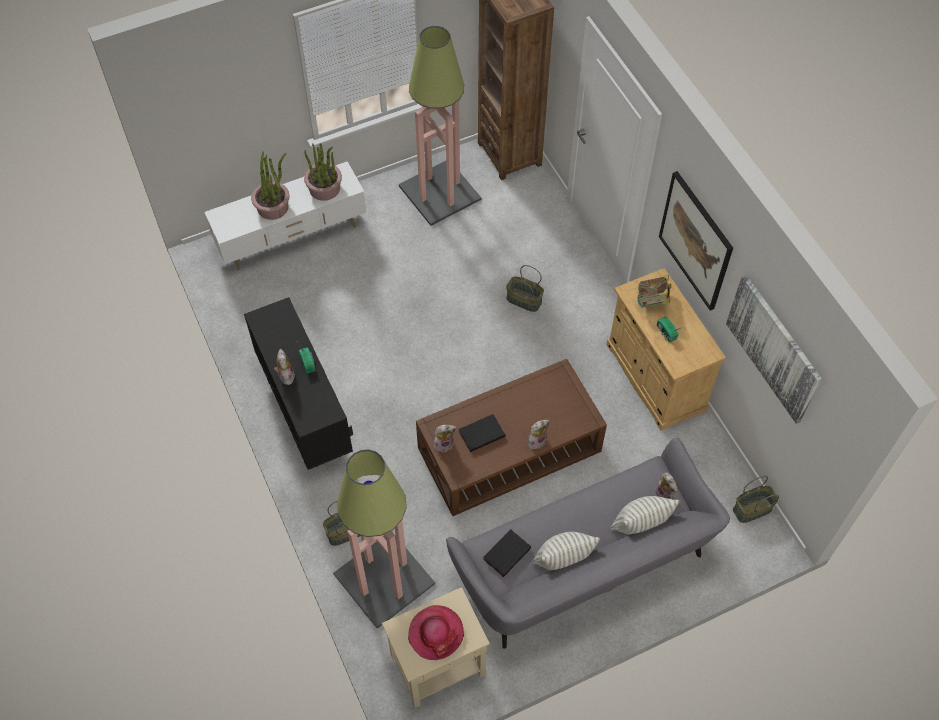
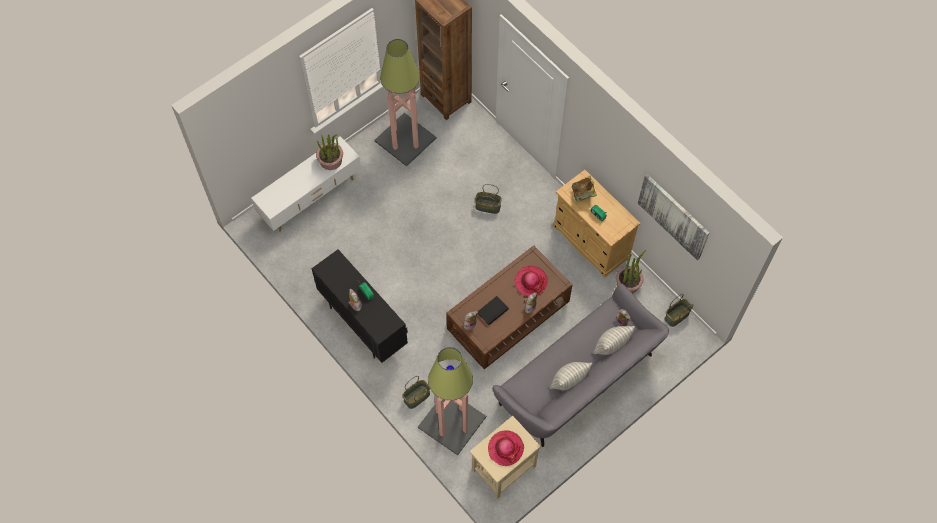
camera: 15 degrees left, 5 degrees up
(273, 207) = (299, 183): potted plant -> potted plant (628, 283)
(506, 553) = (532, 386): black book -> none
(548, 406) = (530, 281): none -> hat
(696, 241) = (606, 153): picture -> none

